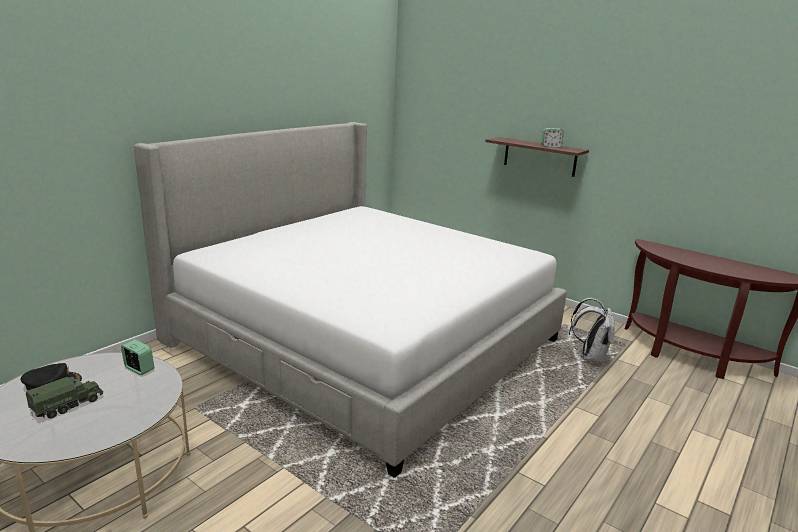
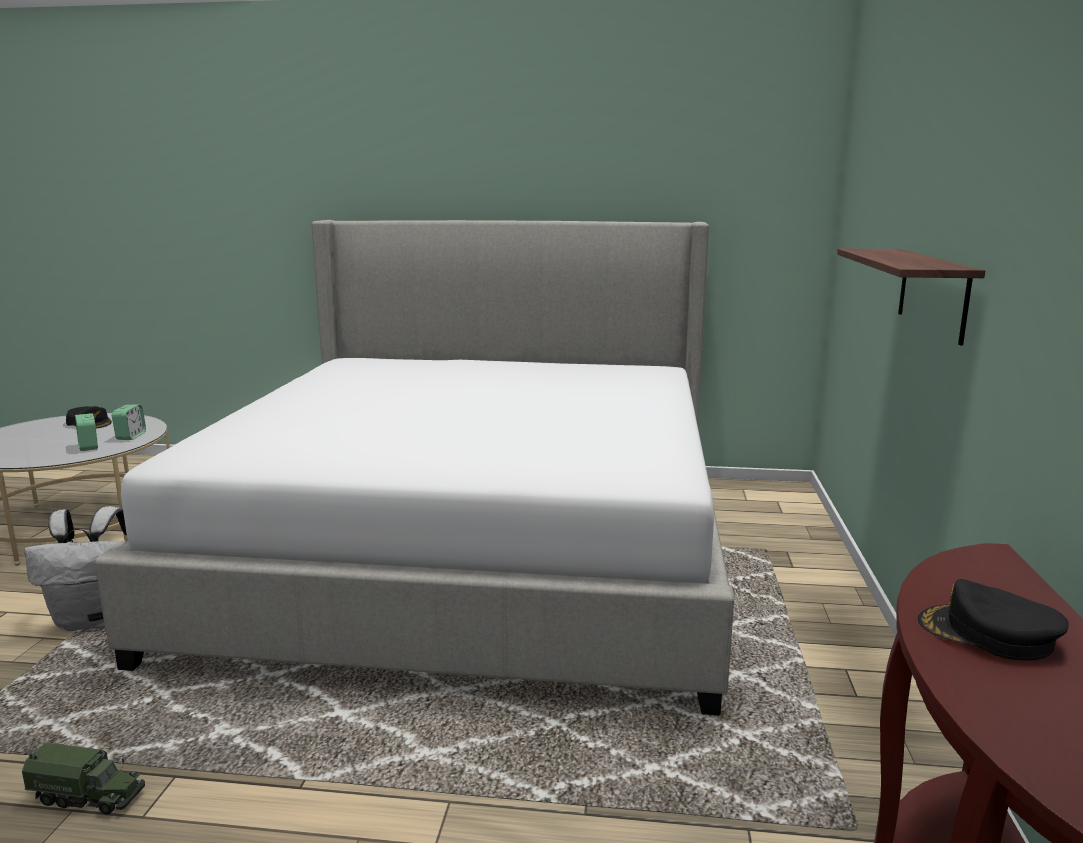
camera: 60 degrees right, 5 degrees down
(67, 405) = (49, 437): toy truck -> toy truck (88, 796)
(551, 146) = (910, 260): alarm clock -> alarm clock (88, 447)
(590, 357) = (700, 782): white backpack -> white backpack (96, 619)
(693, 259) = (988, 634): none -> black cap

